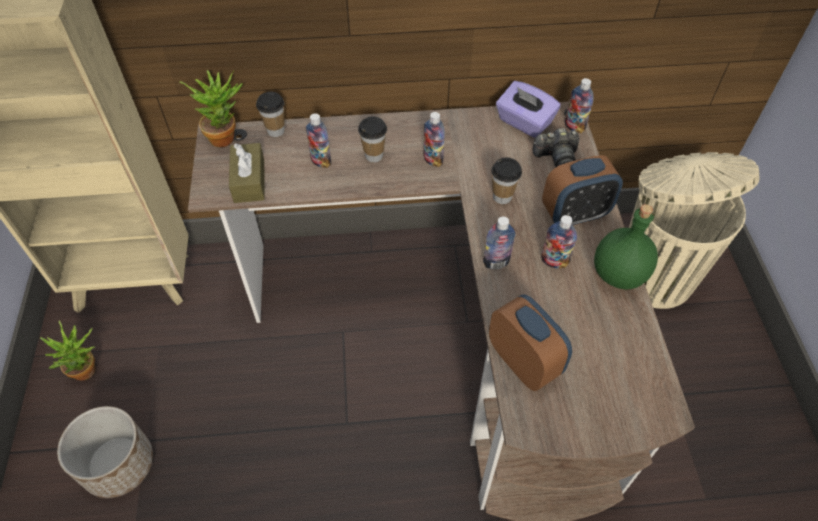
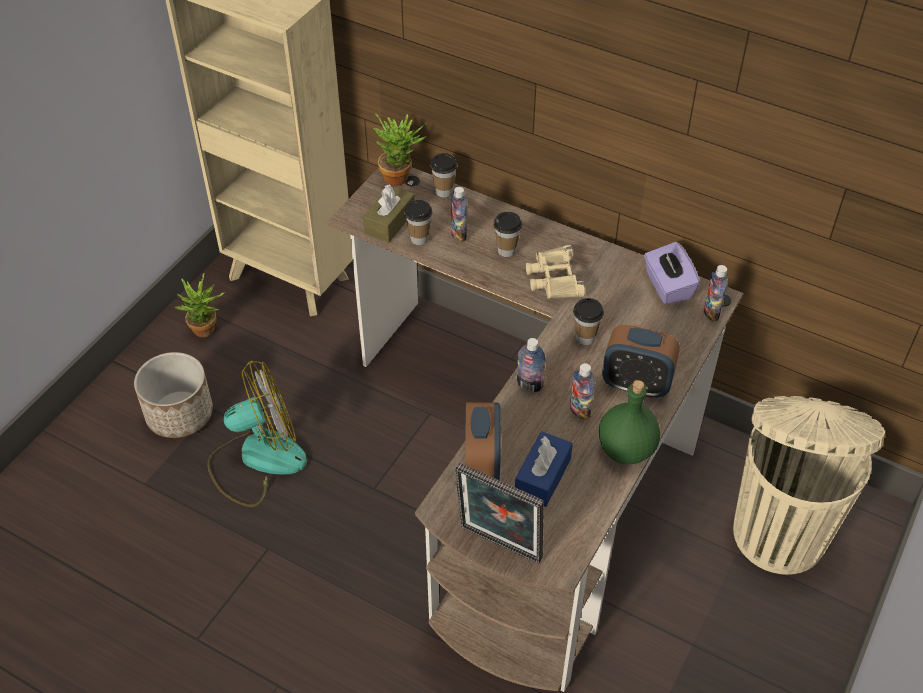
camera: 35 degrees right, 5 degrees down
(225, 461) = (257, 459): none -> fan
(289, 182) = (419, 238): none -> cup
(433, 160) = (553, 278): bottle -> beige binoculars
(556, 158) = (667, 330): camera -> none
(579, 339) = (542, 476): none -> blue tissue box
(604, 429) = (498, 547): none -> picture frame

